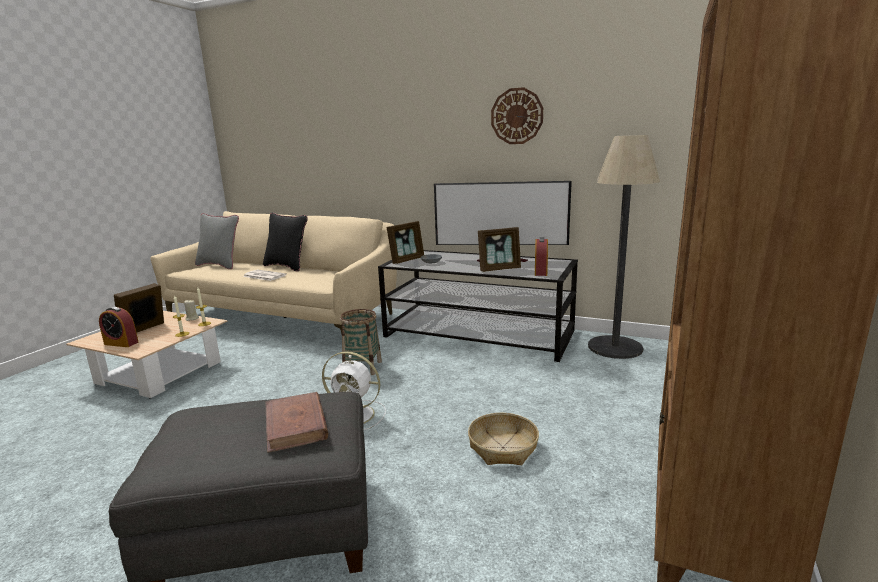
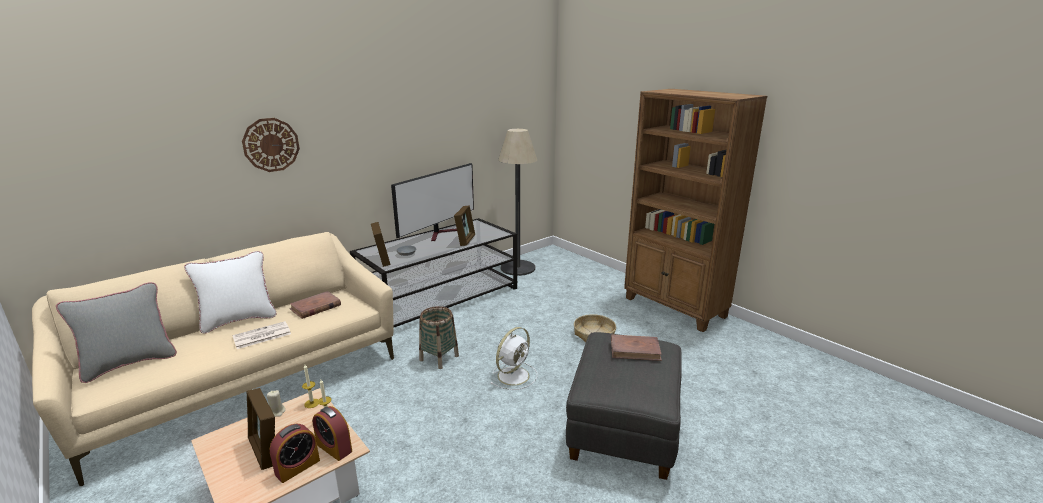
camera: 65 degrees left, 5 degrees up
(287, 266) = (238, 320): black pillow -> white pillow
(318, 274) = (315, 307): none -> brown book
(517, 116) = (428, 118): wall clock -> wall clock (271, 145)
(540, 272) = (489, 233): alarm clock -> alarm clock (334, 448)

